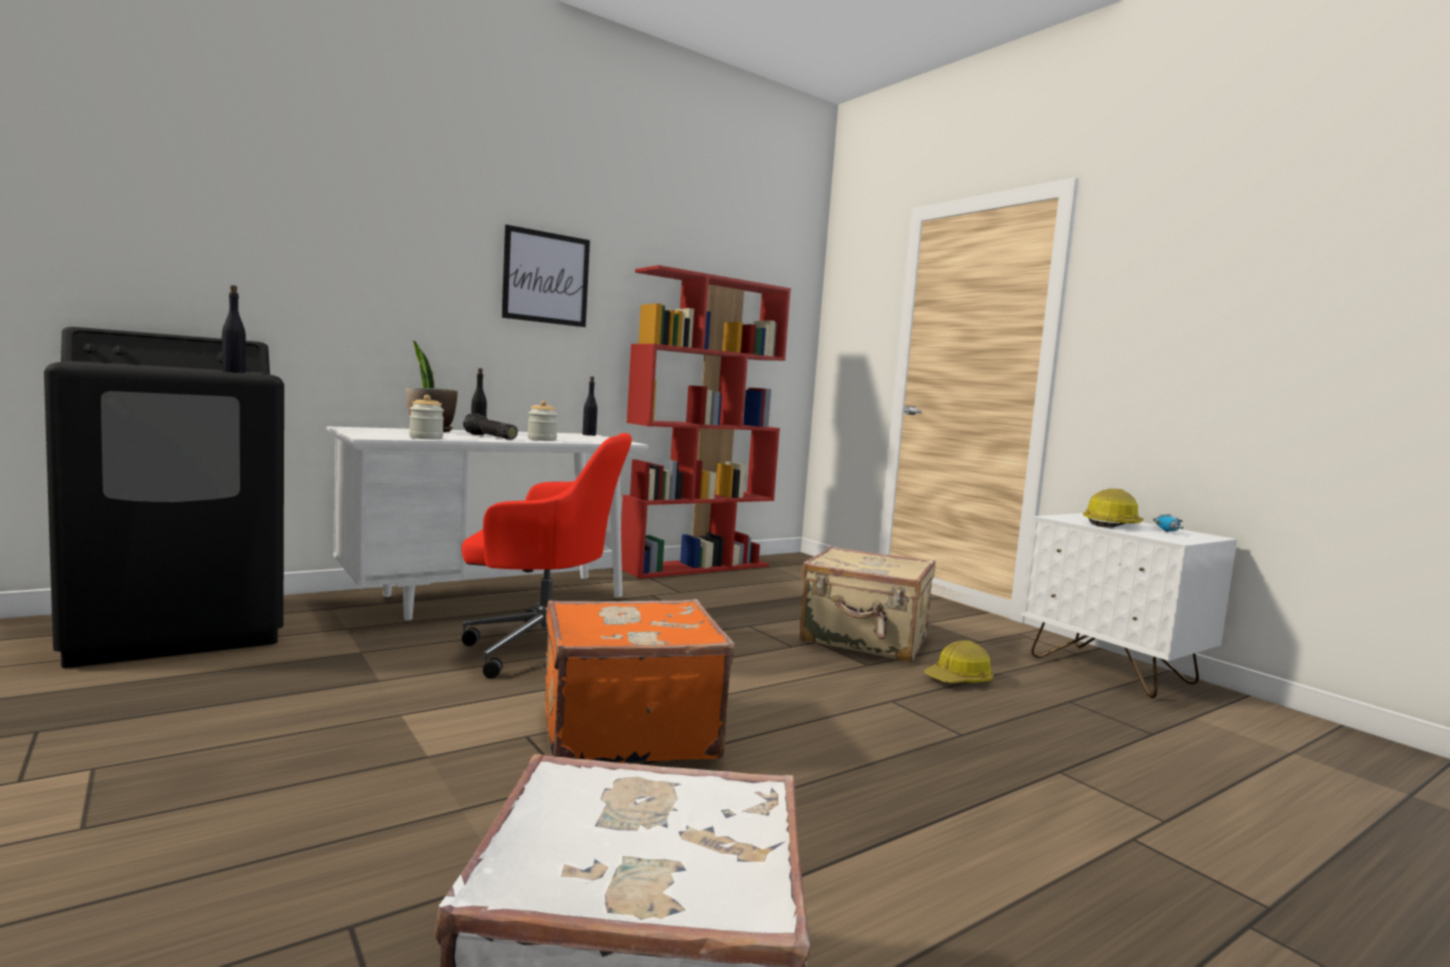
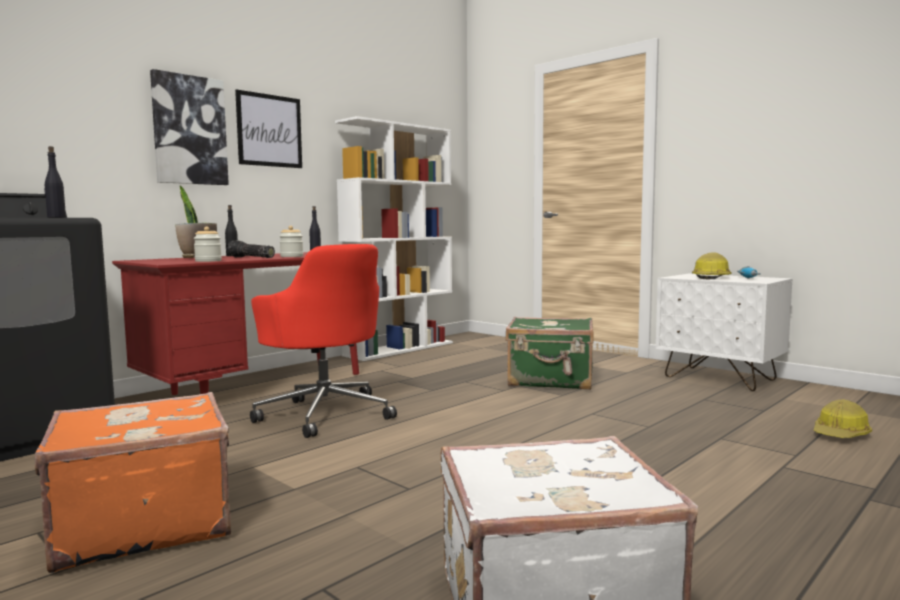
camera: 10 degrees left, 0 degrees up
(440, 272) = (189, 130): none -> picture
(487, 598) = (256, 386): white desk -> red desk
(542, 648) = (325, 413): red office chair -> red office chair turned 60 degrees clockwise
(626, 731) = (426, 454): orange suitcase -> orange suitcase (142, 524)
(696, 567) = (400, 349): red bookcase -> white bookcase
(865, 640) = (551, 381): beige suitcase -> green suitcase
(959, 680) = (627, 396): hard hat -> hard hat (840, 434)

